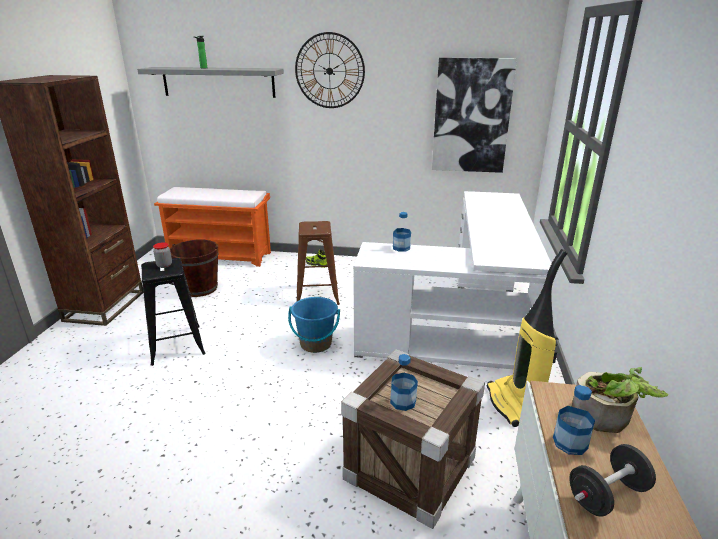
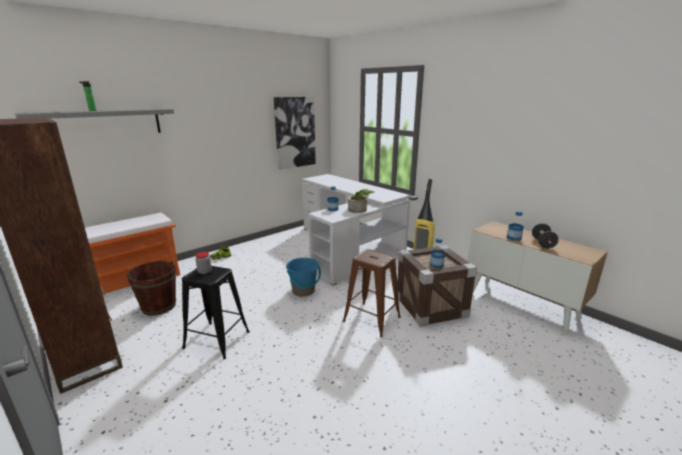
camera: 50 degrees left, 5 degrees down
(317, 294) = (254, 270): brown stool -> brown stool (372, 319)
(329, 71) = (203, 109): wall clock -> none
(608, 418) = (506, 229): potted plant -> potted plant (360, 209)

